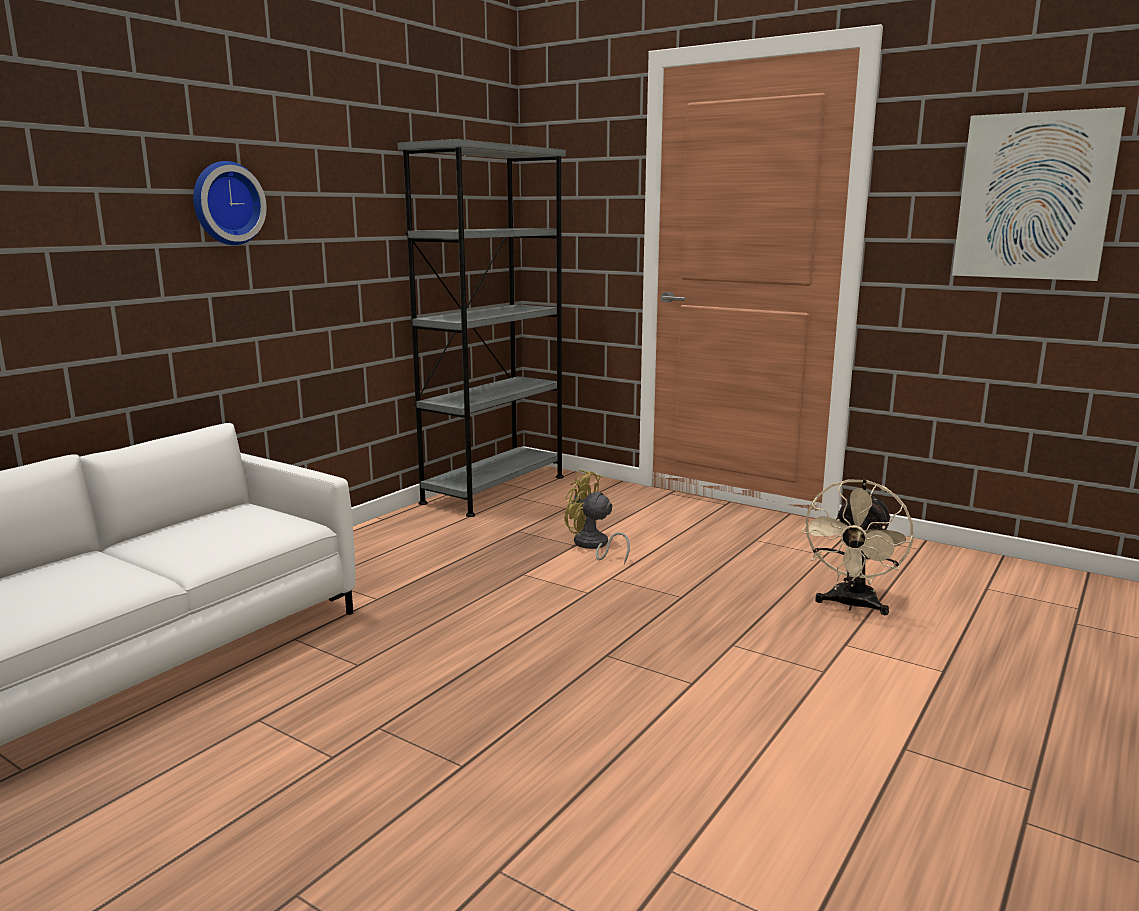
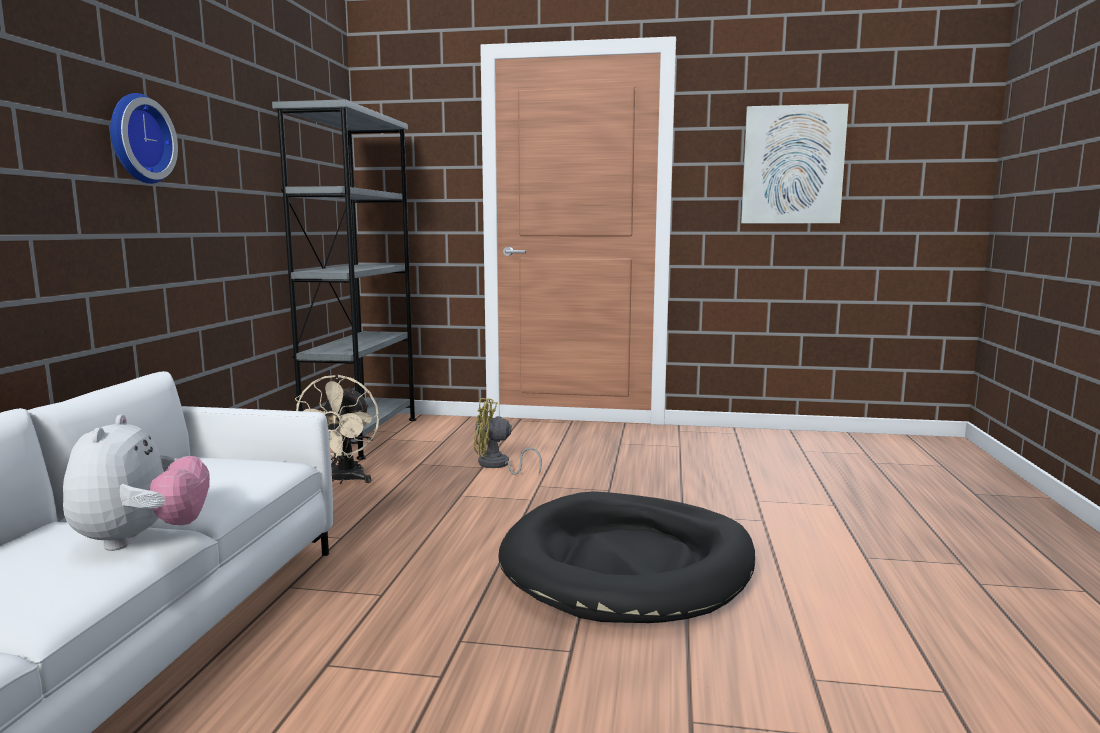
camera: 25 degrees left, 5 degrees down
(120, 581) = (141, 539): none -> plush toy
(611, 689) = (628, 564): none -> black dog bed
(851, 605) = (733, 475): beige fan -> beige fan (343, 480)

